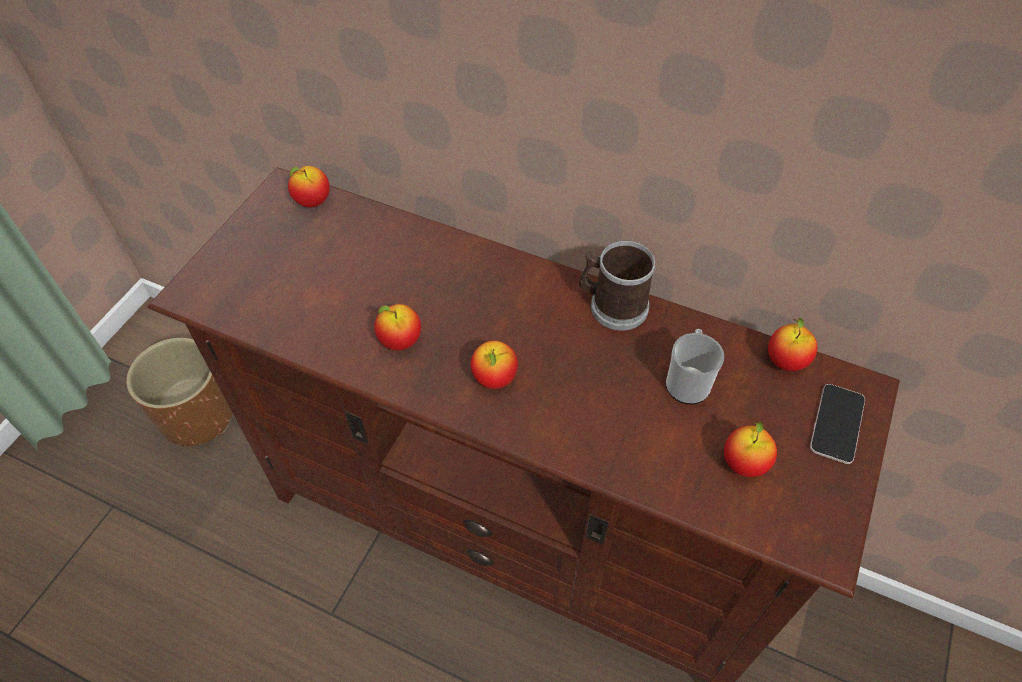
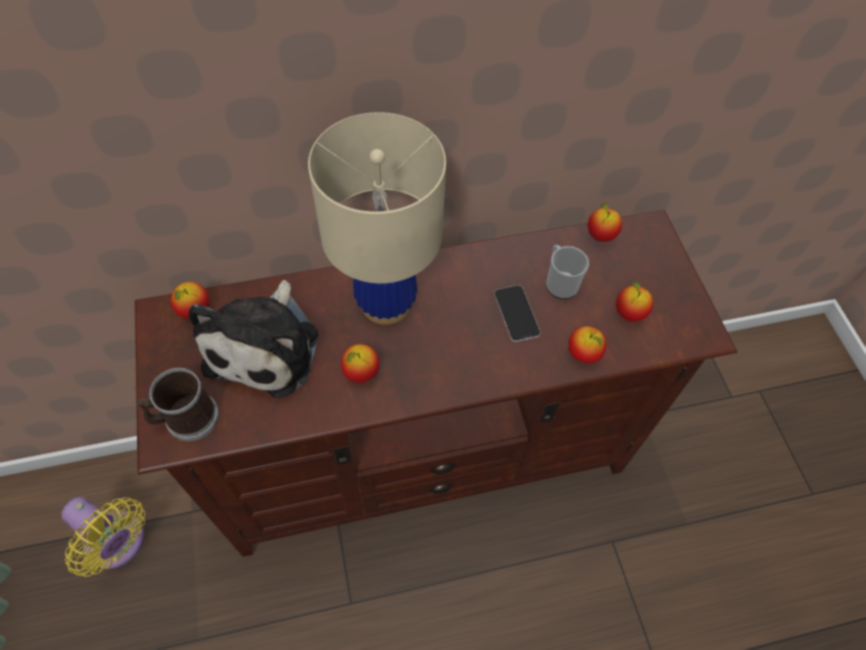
camera: 40 degrees left, 5 degrees up
(198, 416) = (119, 543): brown planter -> yellow fan
(341, 266) = (266, 345): none -> plush toy
(484, 293) = (386, 303): none -> beige table lamp
(494, 378) = (446, 357): apple -> apple (583, 354)
(612, 306) = (475, 261): mug -> mug (186, 419)
(837, 424) = (656, 257): phone -> phone (516, 313)

